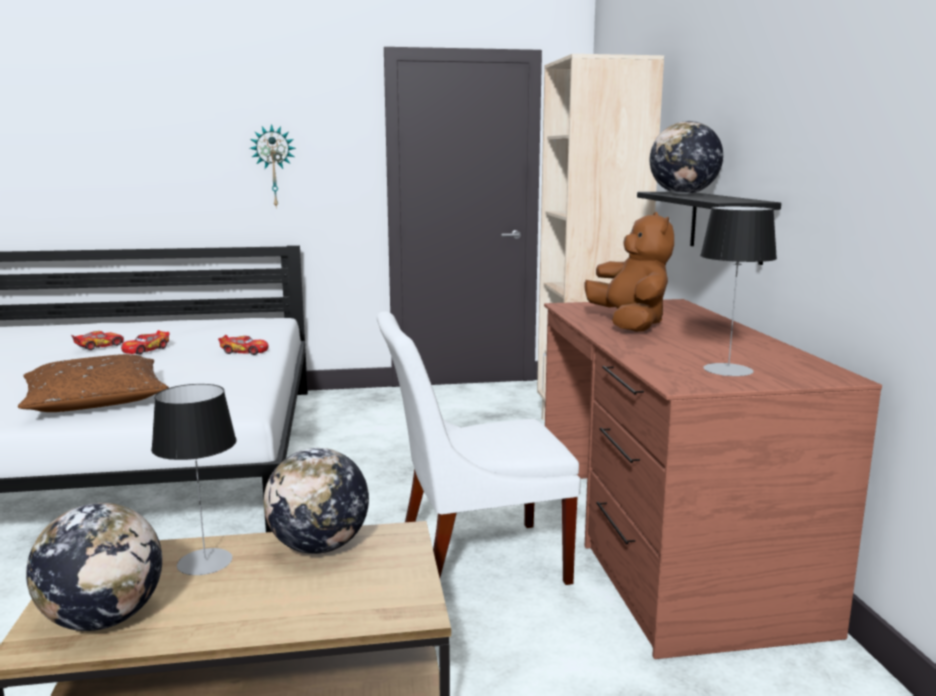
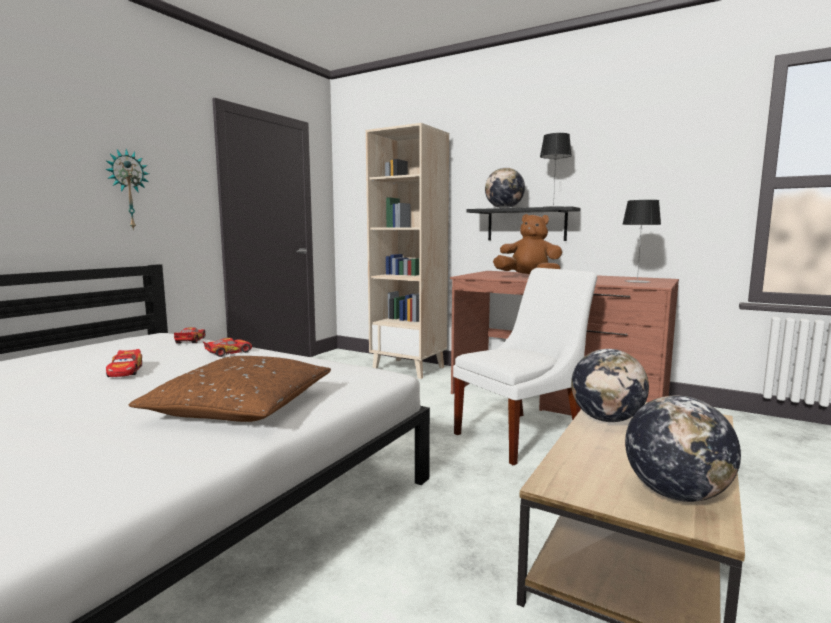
camera: 50 degrees left, 5 degrees down
(99, 346) = (44, 382): toy car -> toy car (190, 340)
(205, 562) = (601, 450): table lamp -> table lamp (553, 207)
(473, 561) = (522, 436): white chair -> white chair turned 150 degrees counterclockwise

